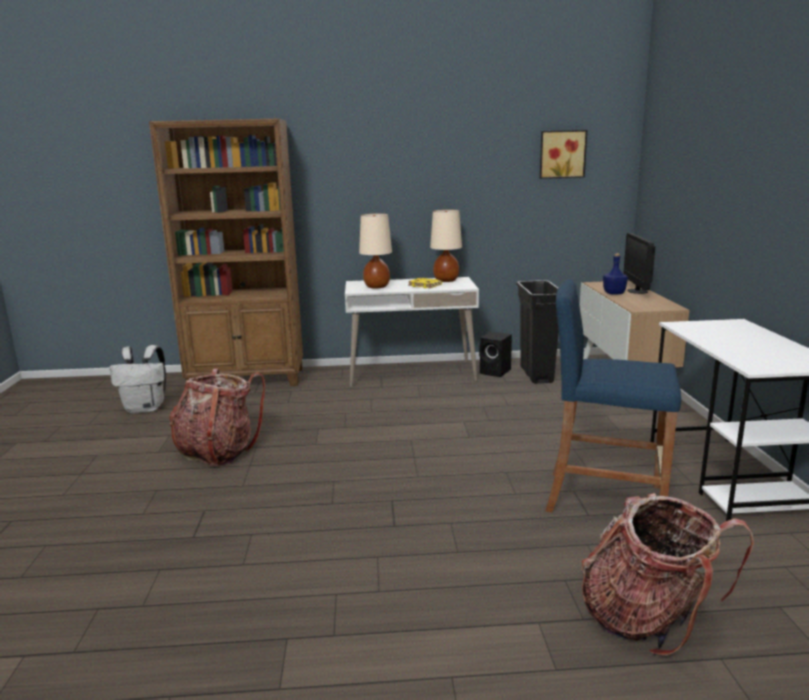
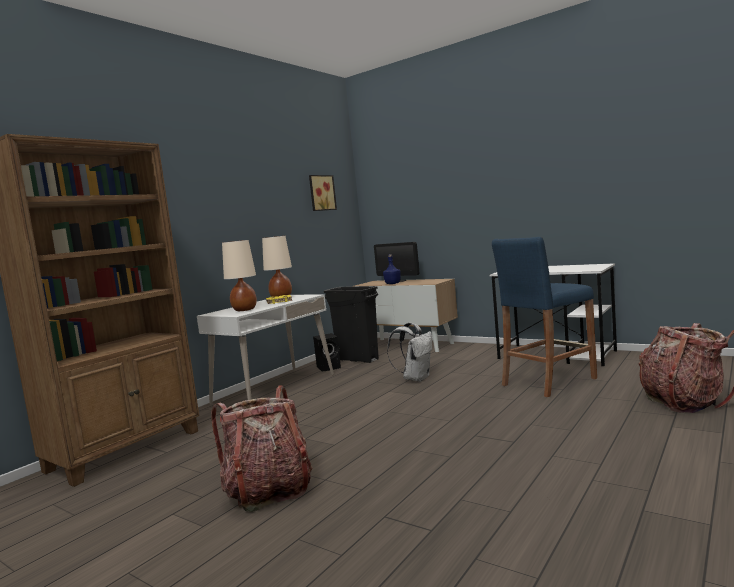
camera: 50 degrees left, 10 degrees down
(146, 408) = (64, 519): white backpack -> white backpack (416, 378)

